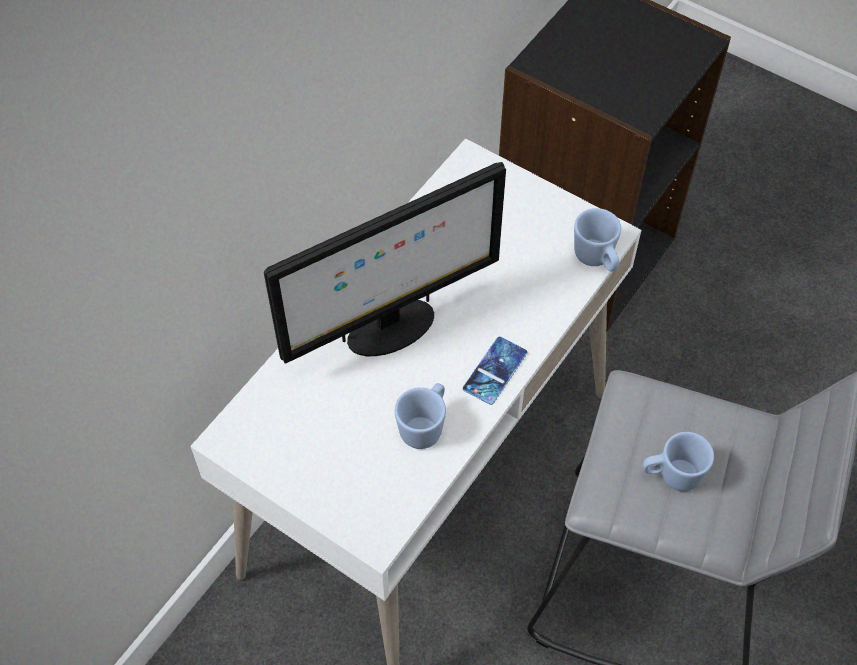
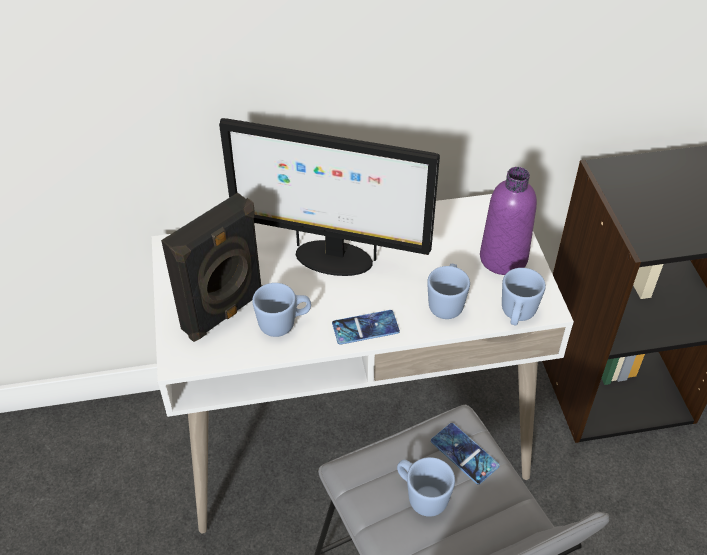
camera: 45 degrees right, 10 degrees down
(360, 460) = (225, 313): none -> black speaker
(529, 214) = (503, 258): none -> purple bottle
(532, 293) = (447, 303): none -> blue mug
(663, 413) = (464, 453): none -> phone

